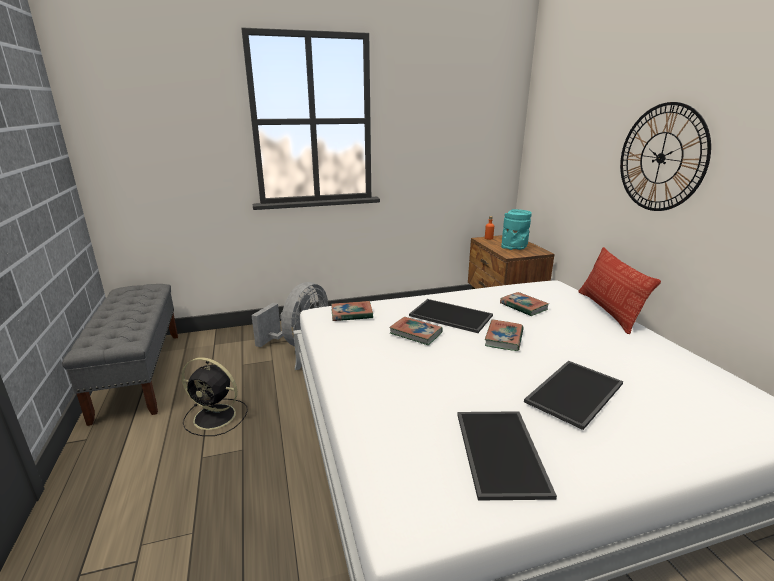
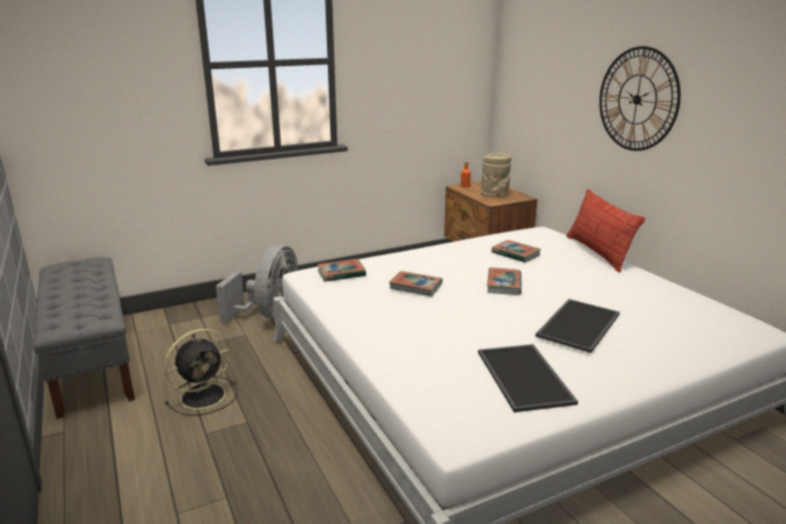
camera: 10 degrees left, 0 degrees up
(216, 417) = (205, 395): black fan -> black fan turned 45 degrees counterclockwise
(449, 316) = (444, 268): tray -> none
(514, 247) = (495, 194): turquoise vase -> beige vase

